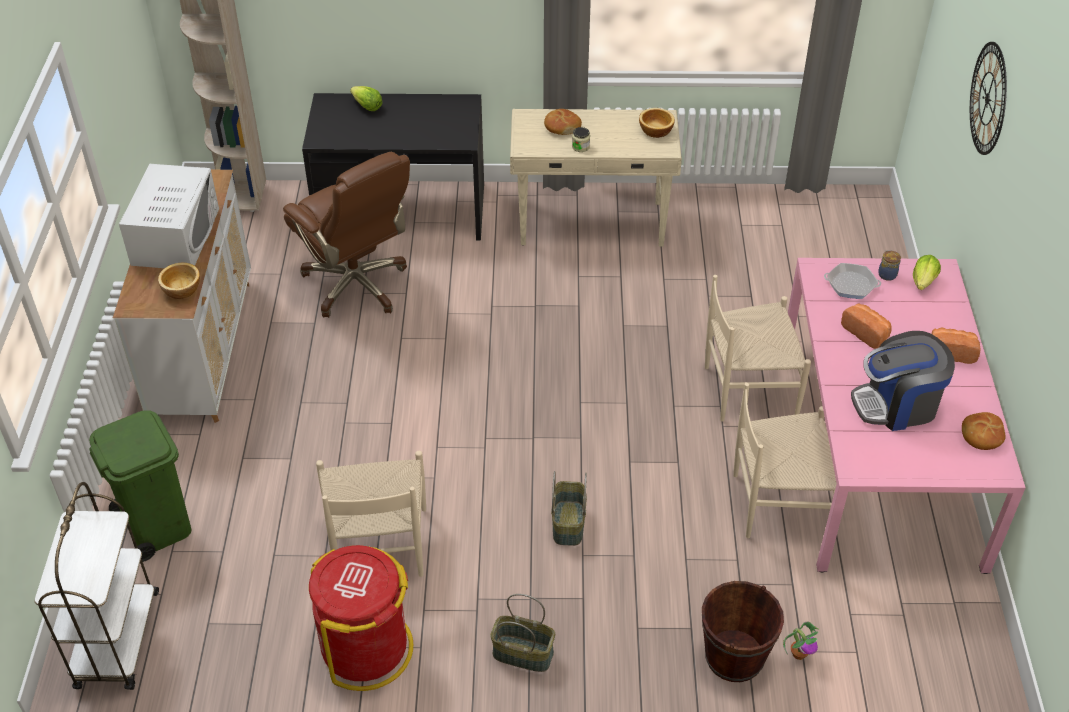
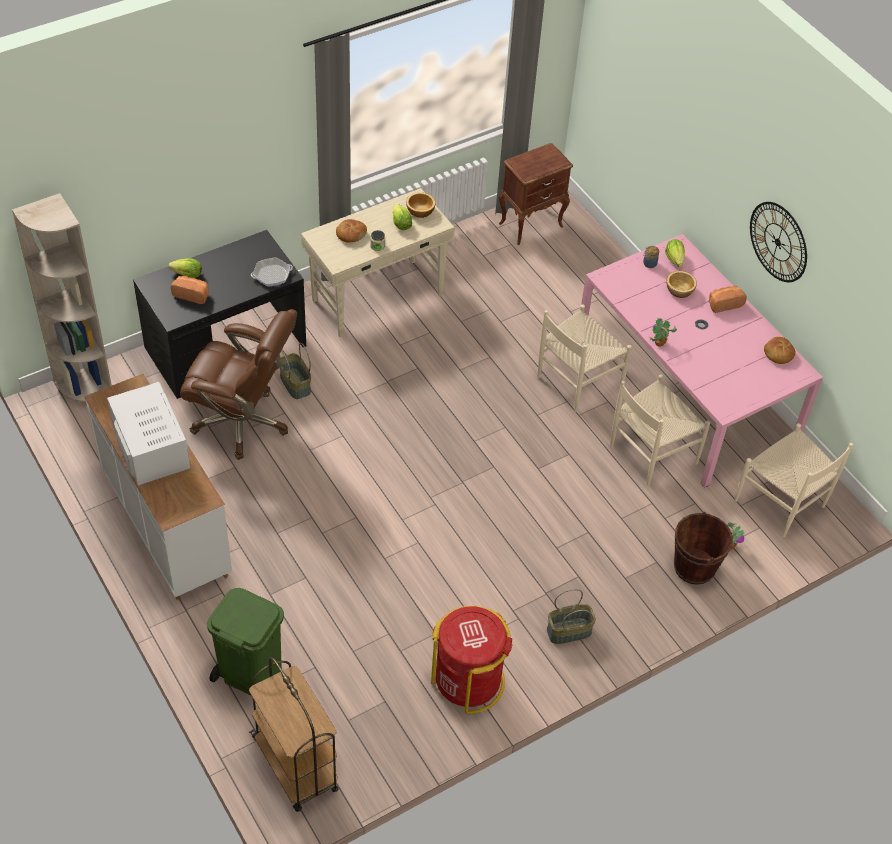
camera: 35 degrees left, 5 degrees up
(116, 642) = (295, 766): white cart -> brown cart
(182, 290) = (196, 486): bowl -> bowl (680, 290)
(378, 547) = (420, 609): beige chair -> beige chair (782, 502)
(567, 523) = (530, 531): basket -> basket (294, 384)
(624, 135) = (401, 224): none -> lettuce
(820, 214) = (531, 225): none -> brown nightstand
(829, 362) = (659, 343): none -> potted plant
(851, 285) = (633, 280): frying pan -> frying pan (272, 275)
(866, 333) = (666, 312): bread -> bread (192, 294)
(897, 405) = (718, 355): coffee machine -> none
(988, 98) = (685, 120): wall clock -> wall clock (778, 242)

